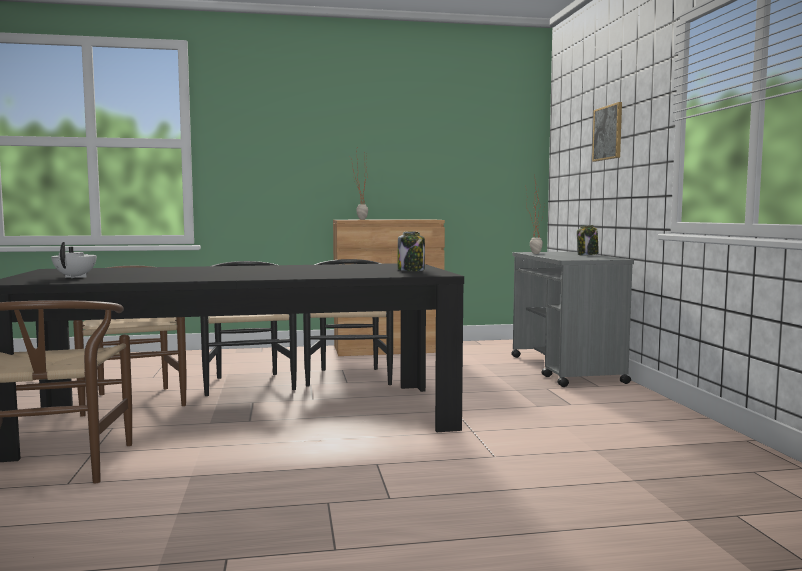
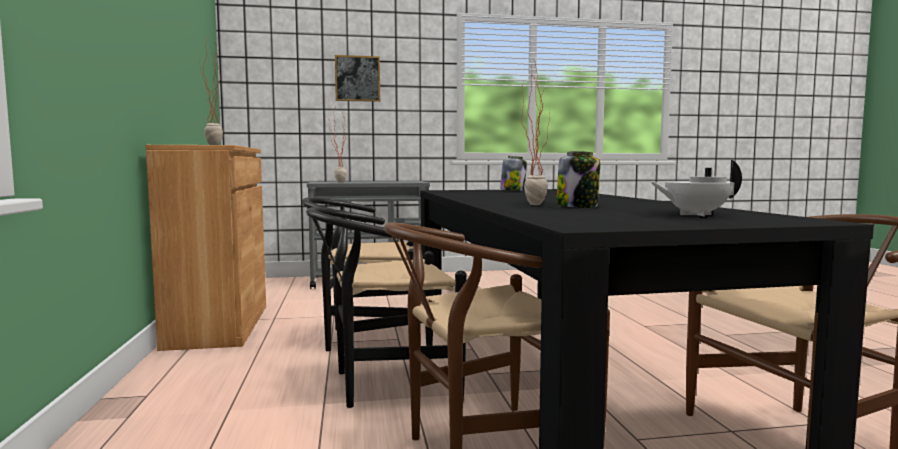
camera: 90 degrees left, 0 degrees up
(200, 269) = (534, 204): none -> potted plant
(587, 255) = (367, 181): jar -> jar (578, 206)

